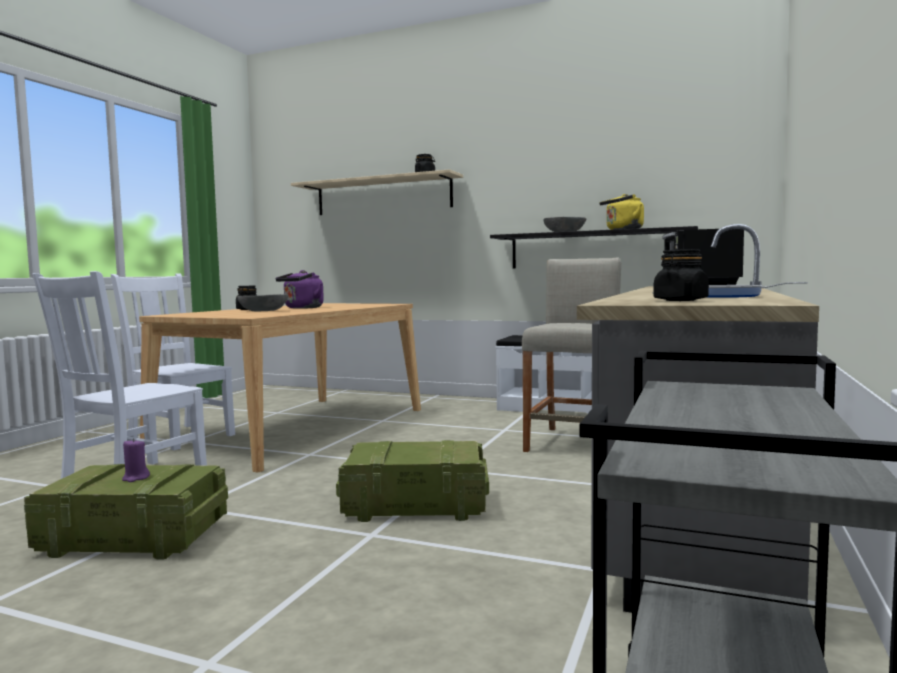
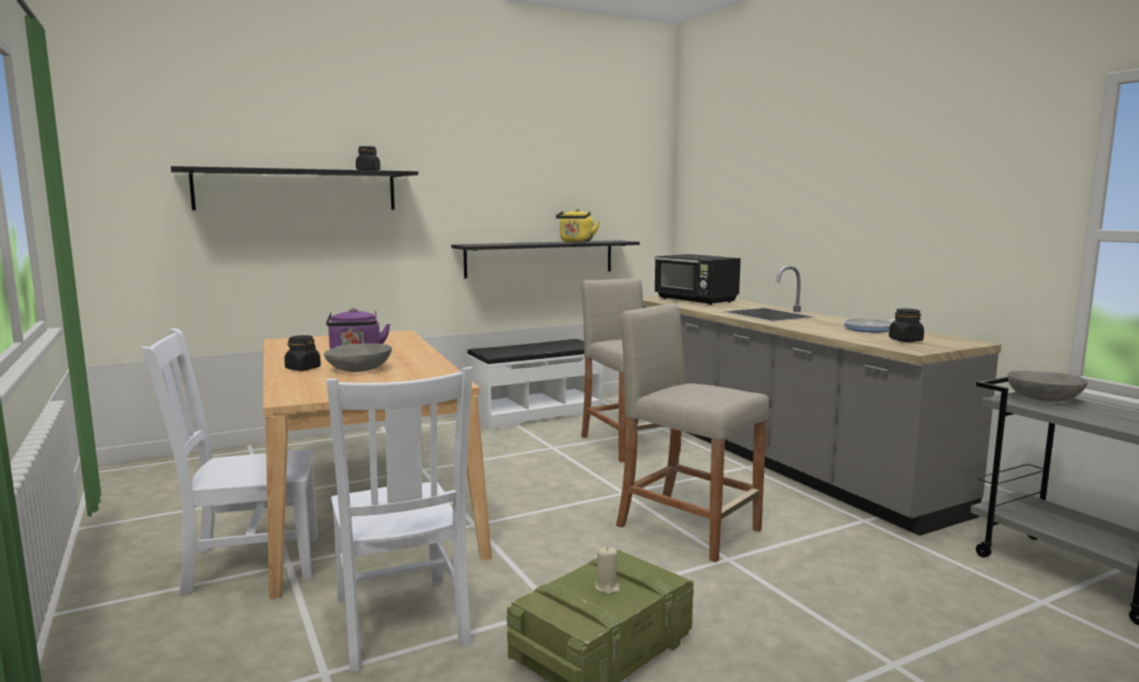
camera: 50 degrees left, 5 degrees up
(135, 478) = (607, 587): purple candle -> beige candle
(383, 196) = (297, 190): beige shelf -> black shelf
(418, 505) = (688, 528): crate -> beige stool
(564, 232) = (525, 243): grey bowl -> grey bowl (1044, 398)

